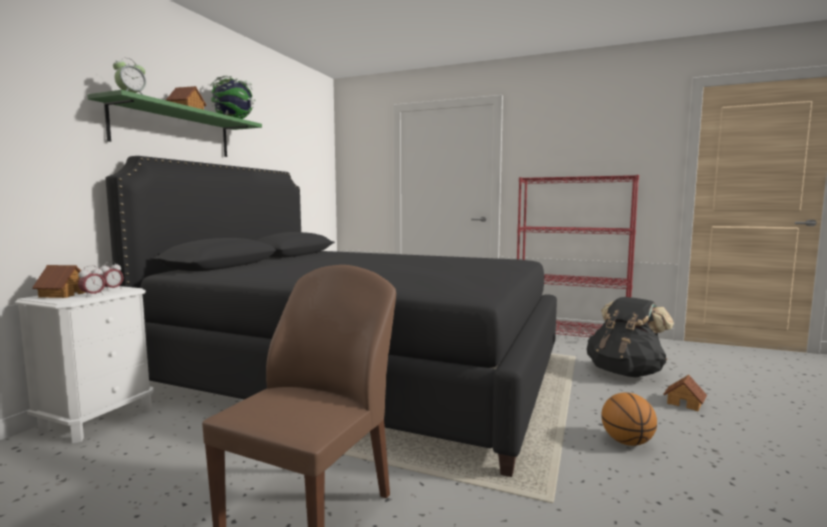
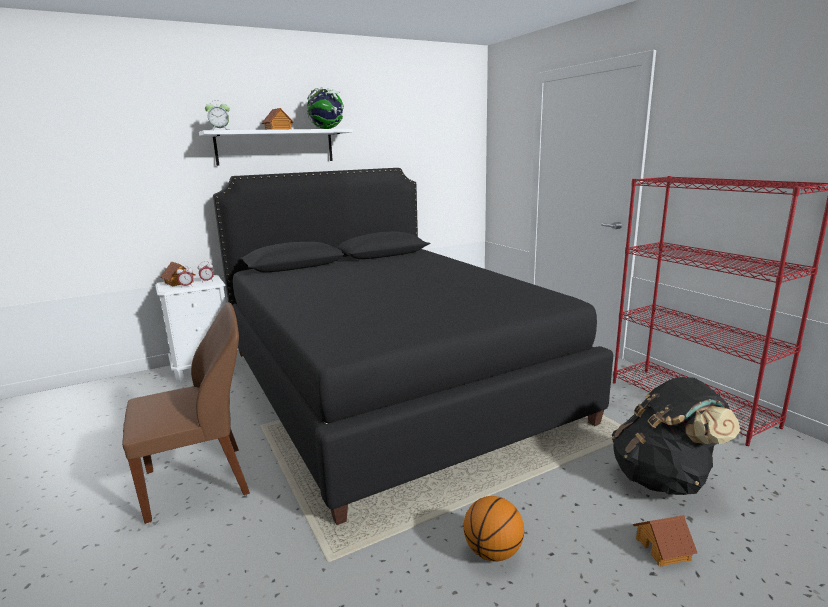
camera: 40 degrees right, 10 degrees up
(173, 131) = (275, 147): green shelf -> white shelf

